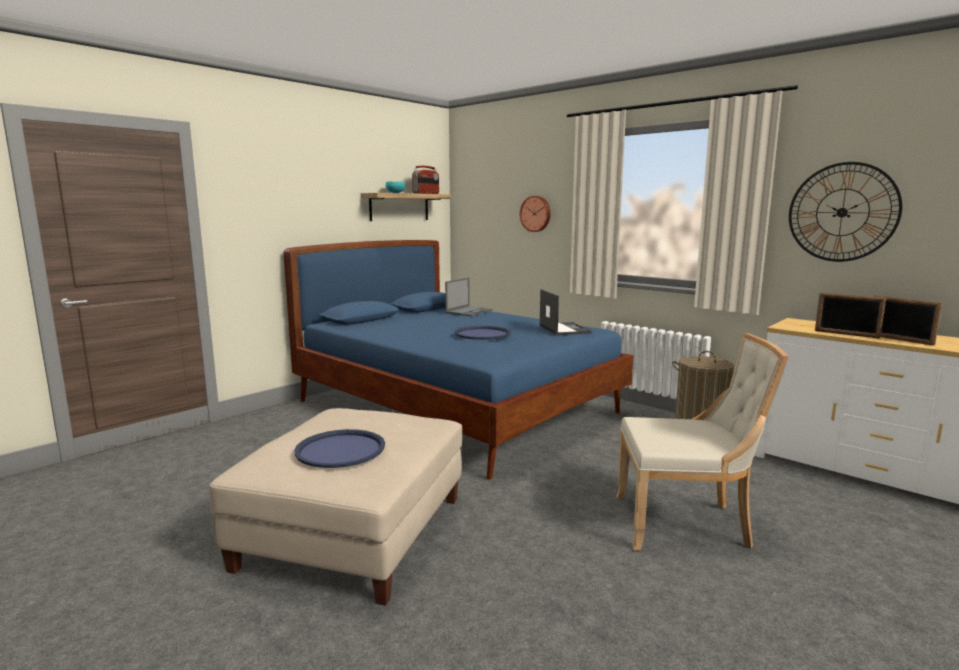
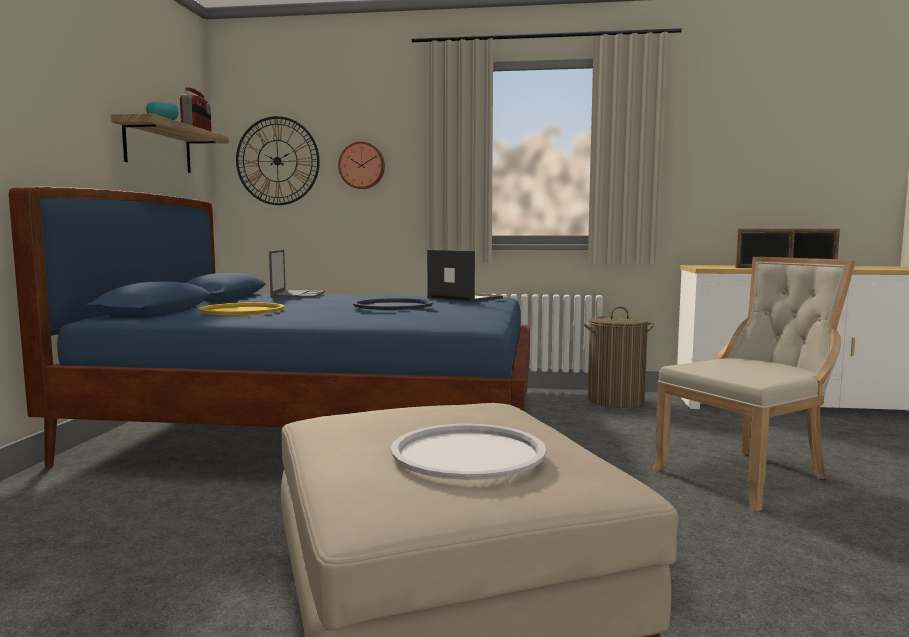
camera: 35 degrees left, 5 degrees down
(340, 449) = (468, 453): blue tray -> white tray
(399, 325) = (242, 310): none -> yellow tray
(842, 212) = (722, 157): wall clock -> wall clock (277, 161)

